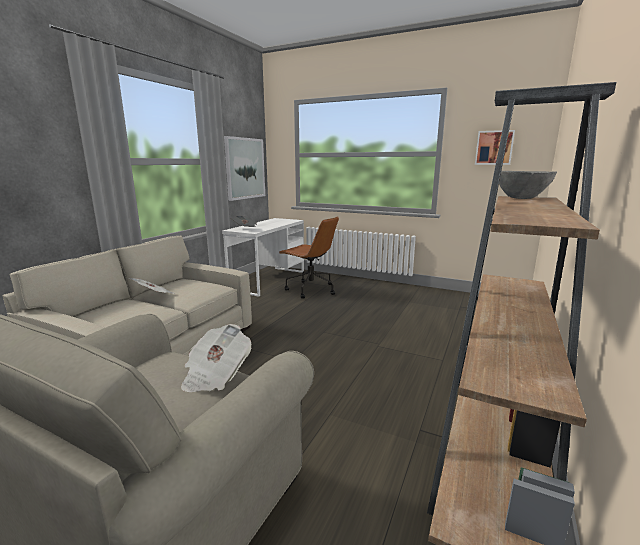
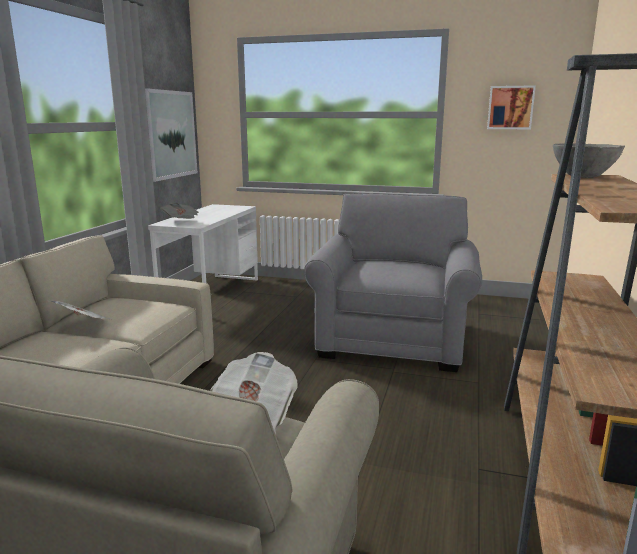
camera: 10 degrees left, 0 degrees up
(310, 290) = (276, 303): brown office chair -> none
(386, 322) = (393, 339): none -> grey armchair

